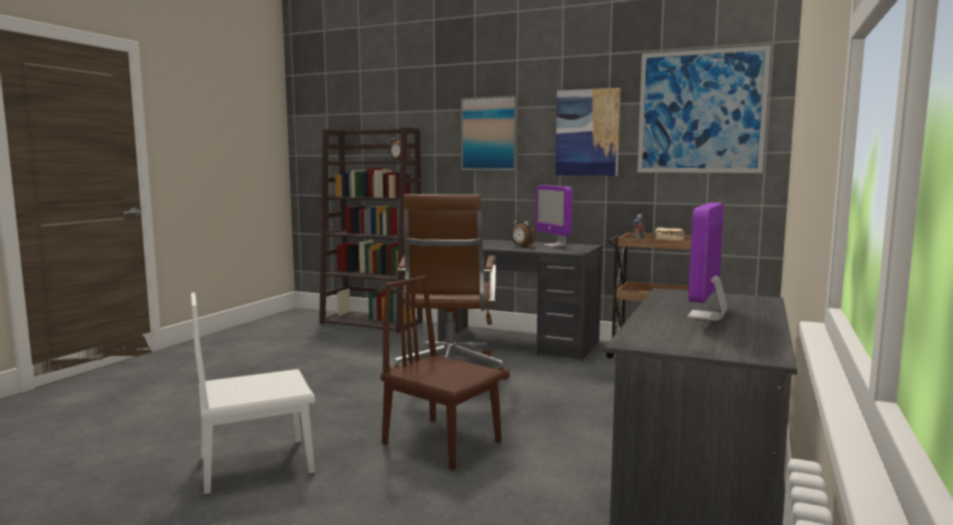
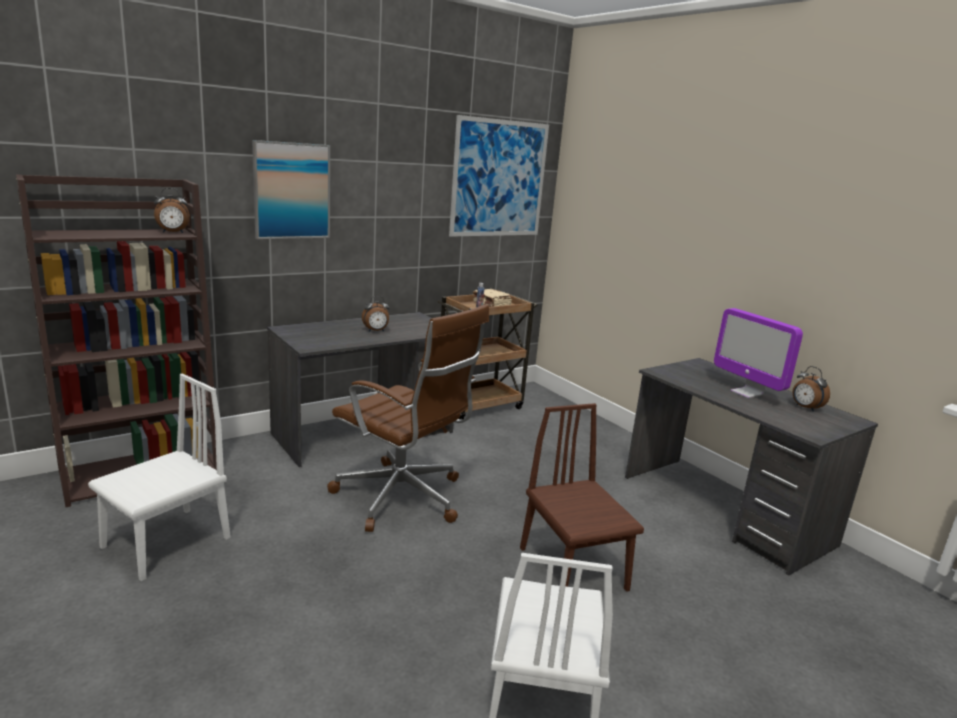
camera: 60 degrees left, 10 degrees up
(314, 345) = (166, 543): none -> white chair
(442, 442) = (572, 569): brown chair -> brown chair turned 90 degrees clockwise
(554, 245) = (393, 322): monitor -> none
(587, 132) = (404, 194): picture -> none
(735, 337) = (805, 408): none -> alarm clock

